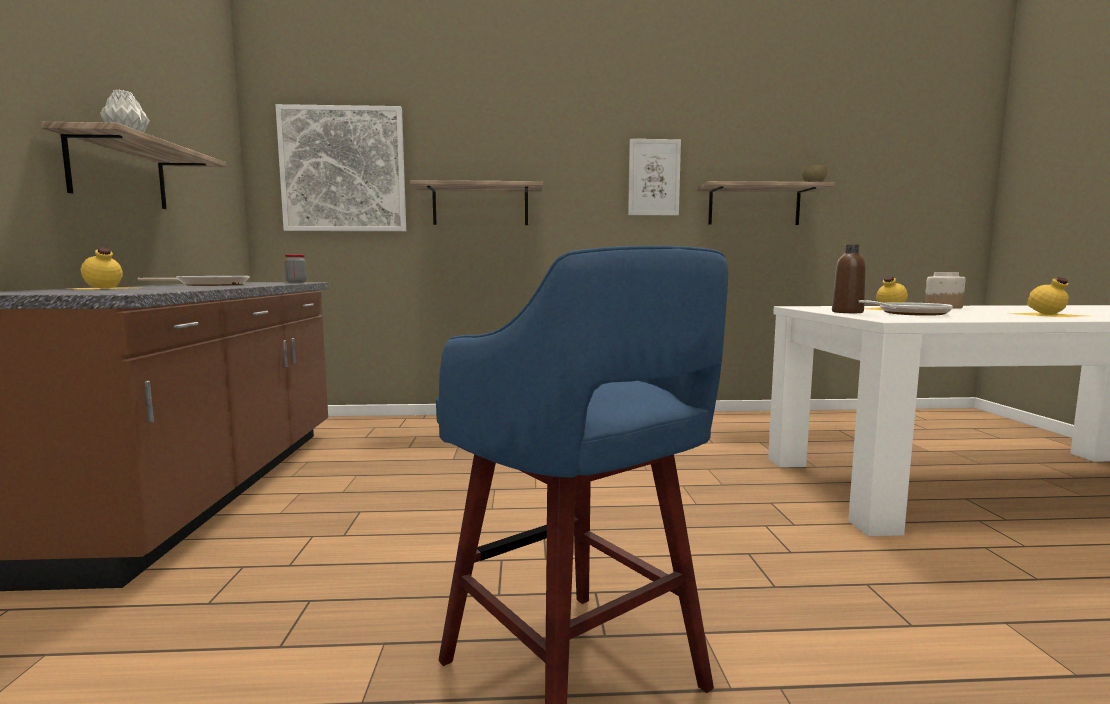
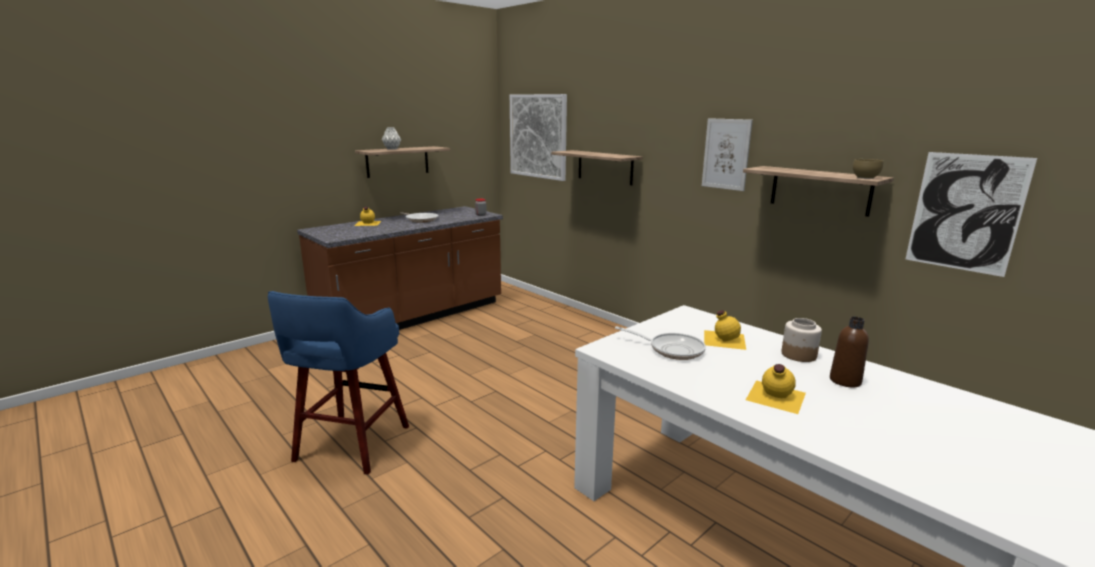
camera: 50 degrees right, 10 degrees up
(847, 312) = (651, 331): brown bottle -> brown bottle (845, 381)
(866, 211) = (965, 213): none -> picture

